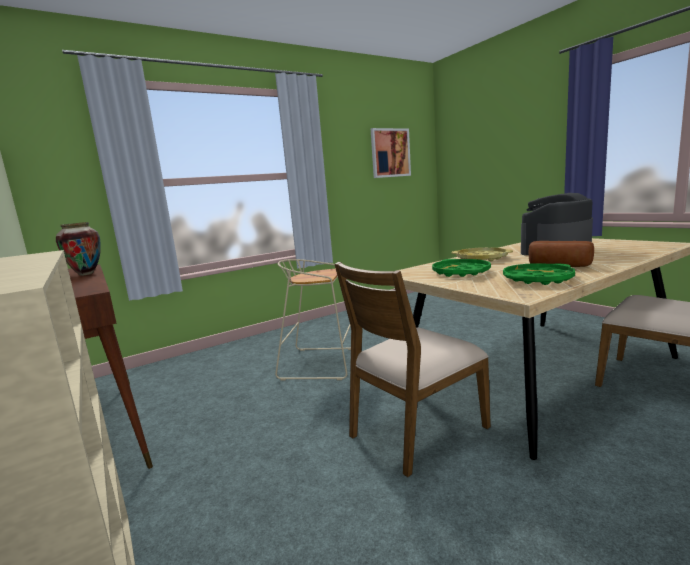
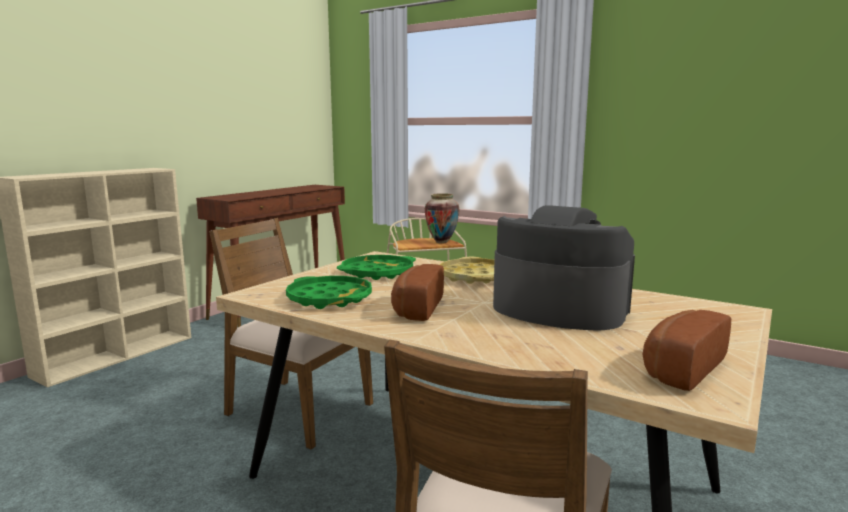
camera: 65 degrees right, 0 degrees up
(86, 274) = (297, 190): vase -> vase (441, 242)
(390, 153) = (751, 86): picture -> none
(638, 244) = (679, 367): none -> bread

